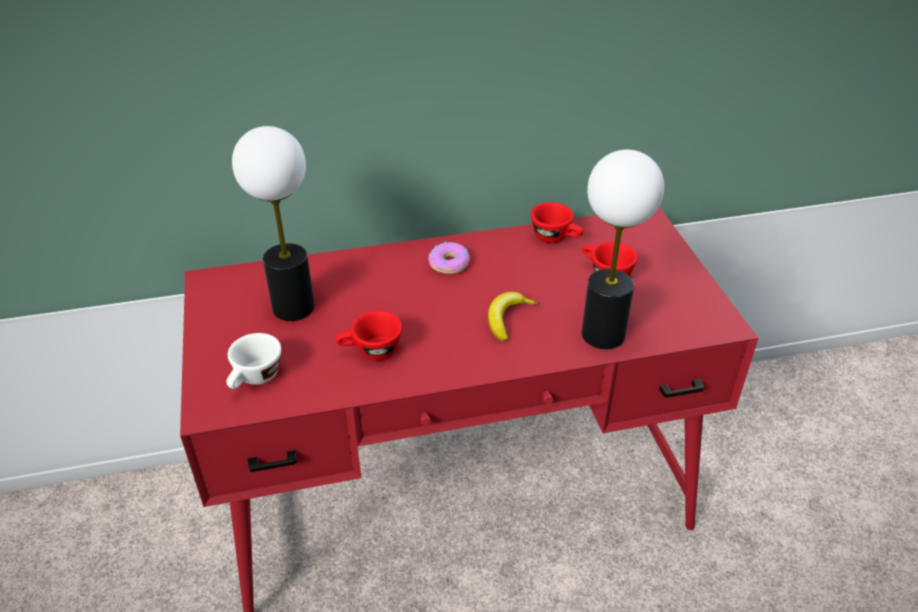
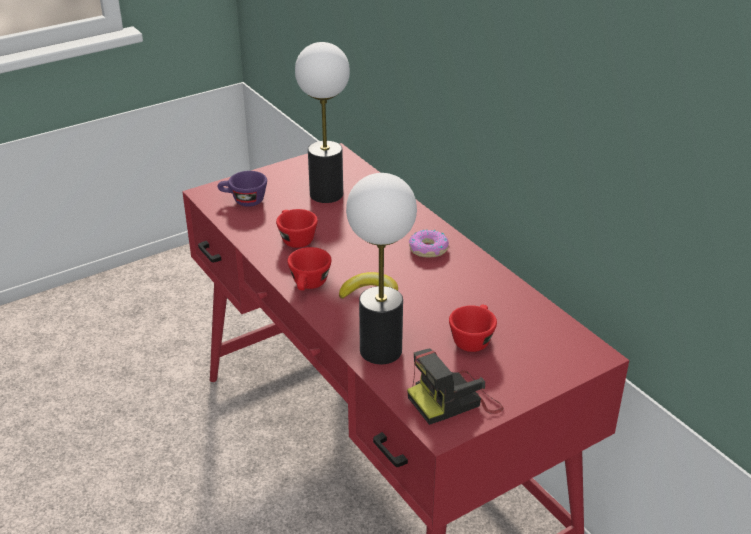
camera: 70 degrees right, 5 degrees down
(255, 379) = (243, 201): white cup -> purple cup
(556, 238) = (512, 299): red cup -> red cup (309, 285)
(688, 308) = (454, 400): none -> camera

